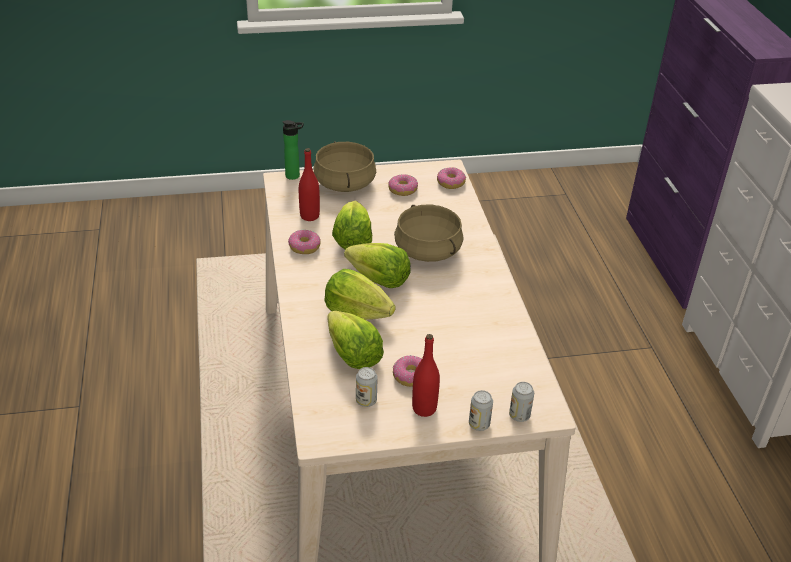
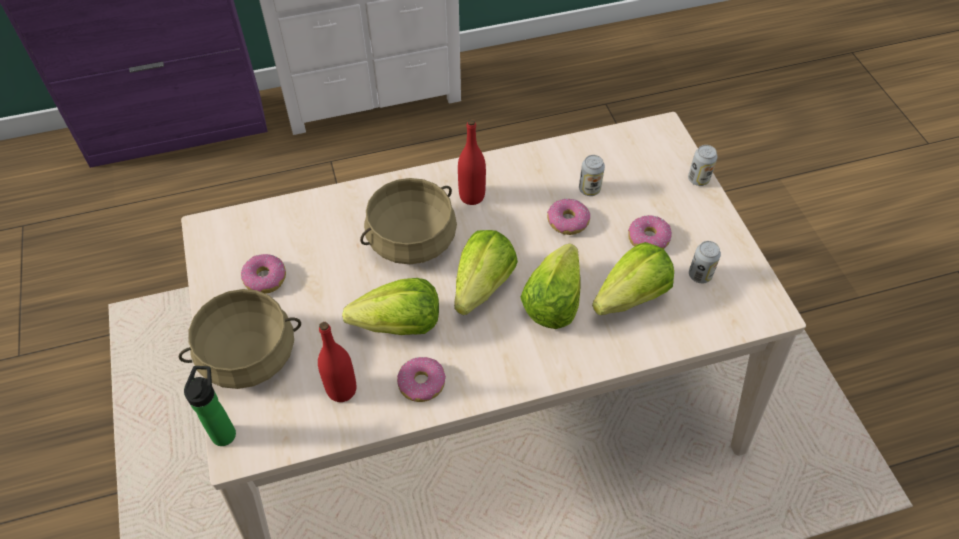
camera: 95 degrees left, 15 degrees up
(424, 408) = (692, 224): red bottle -> red bottle (472, 196)
(450, 182) = (246, 224): donut -> donut (567, 222)
(519, 415) = (674, 150): can -> can (589, 189)

